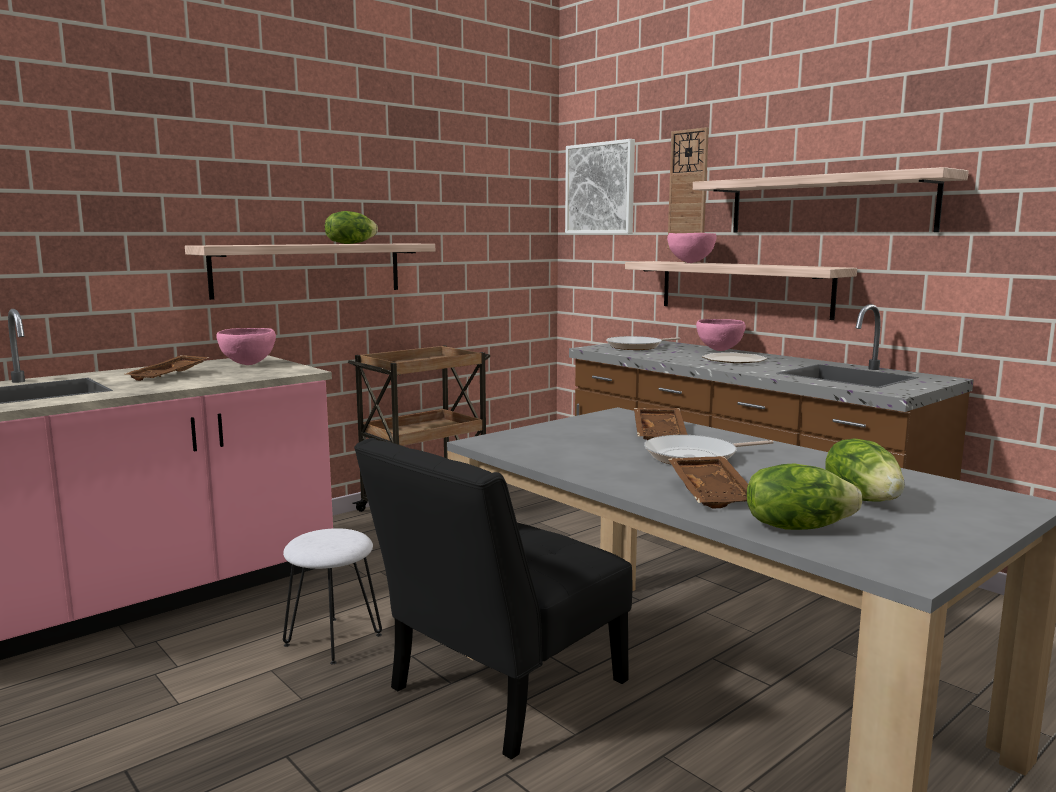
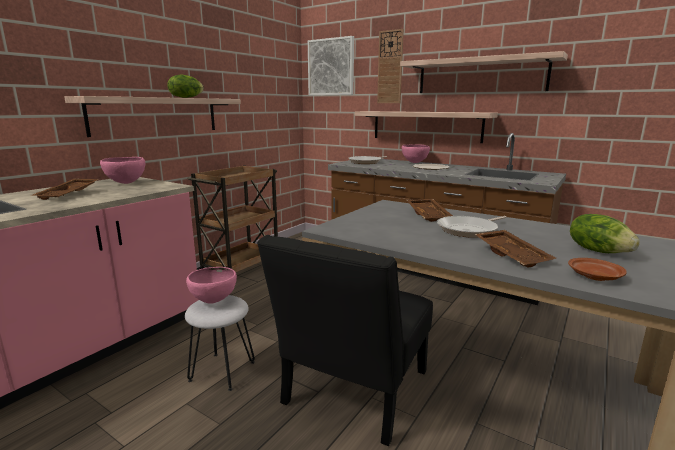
camera: 15 degrees left, 5 degrees up
(691, 263) = (396, 111): pink bowl -> pink bowl (214, 301)
(796, 526) = (594, 276): lettuce -> brown plate

